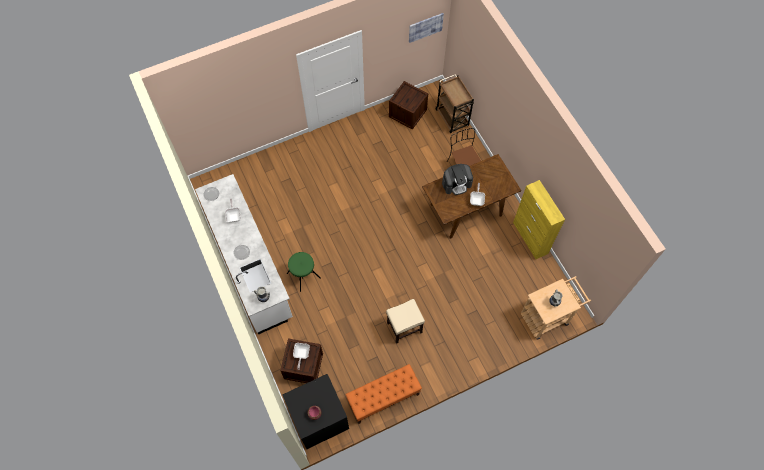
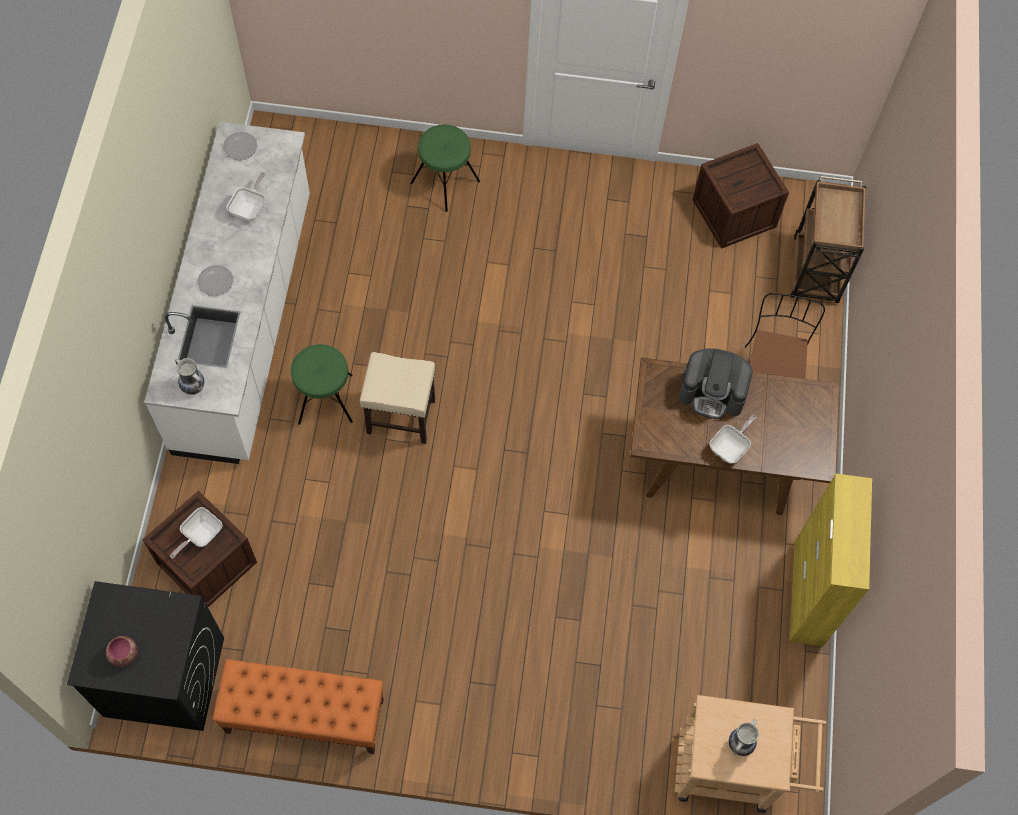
camera: 30 degrees right, 0 degrees up
(289, 164) = (445, 182): none -> green stool
(404, 328) = (437, 610): beige stool -> beige stool (400, 416)
(425, 27) = (842, 48): picture -> none

